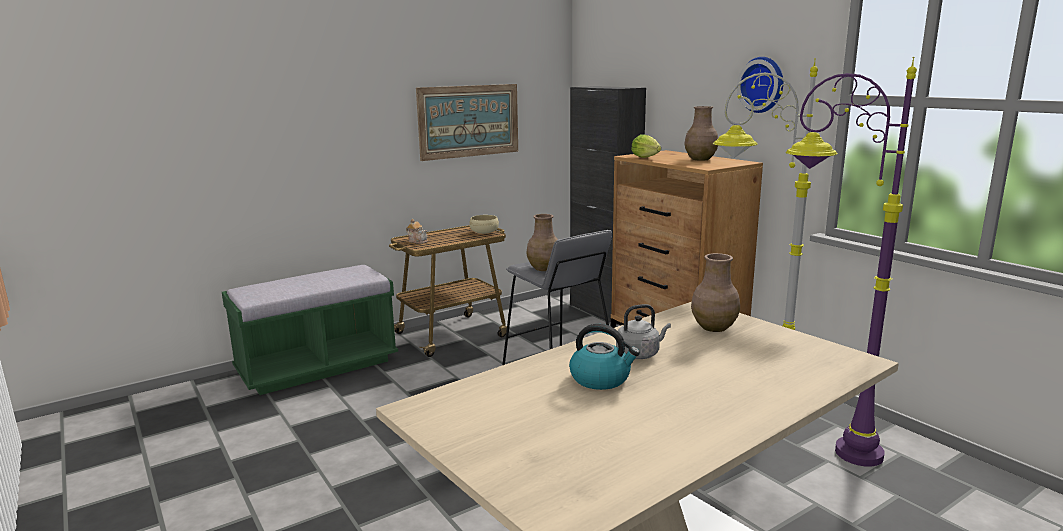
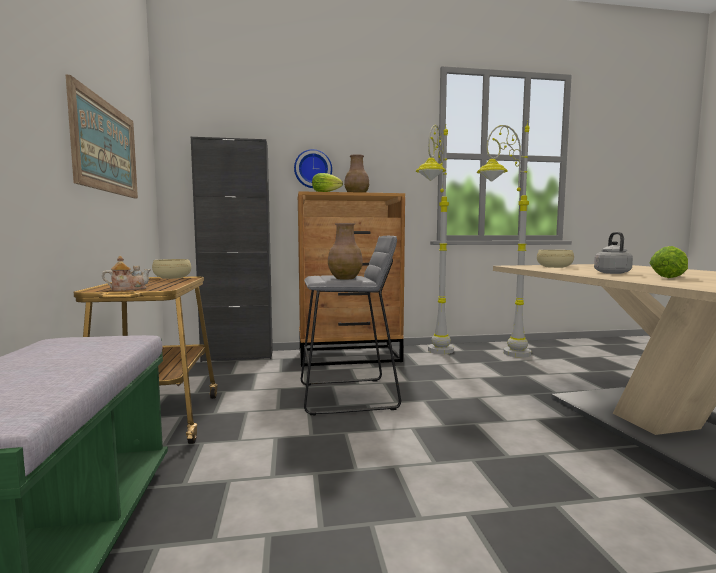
camera: 65 degrees left, 10 degrees down
(601, 379) = (669, 277): kettle -> lettuce
(713, 327) = (554, 267): brown vase -> beige bowl
(763, 84) = (383, 146): wall clock -> wall clock (313, 169)
(818, 442) = (501, 357): purple floor lamp -> grey floor lamp

